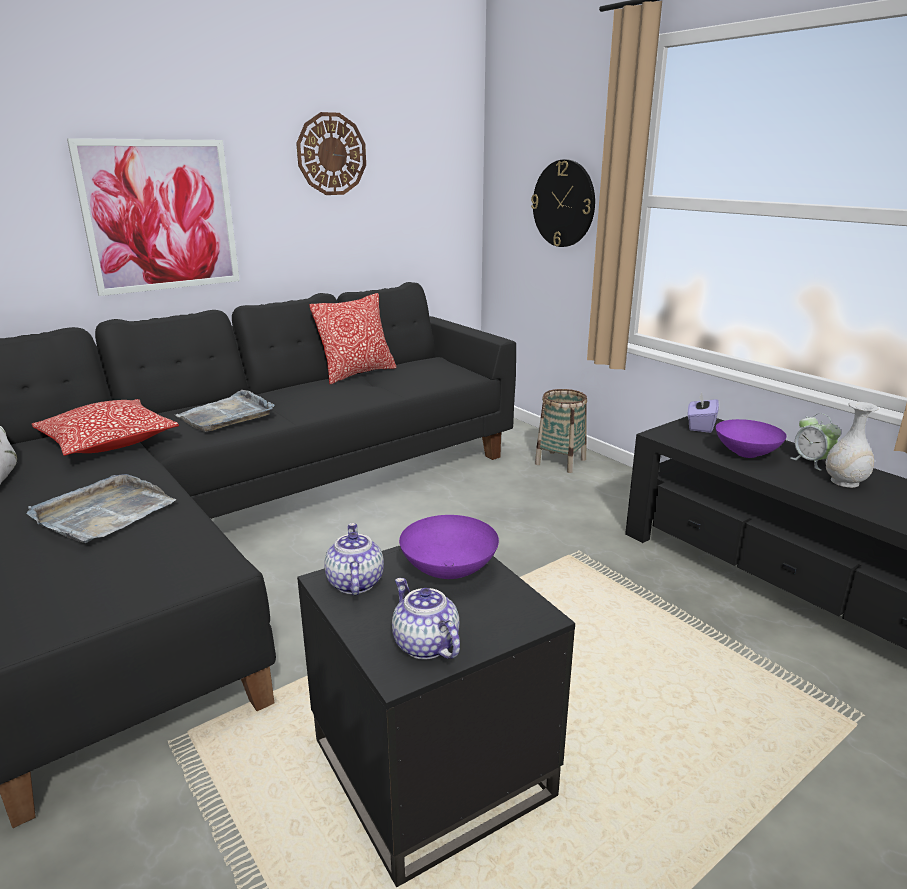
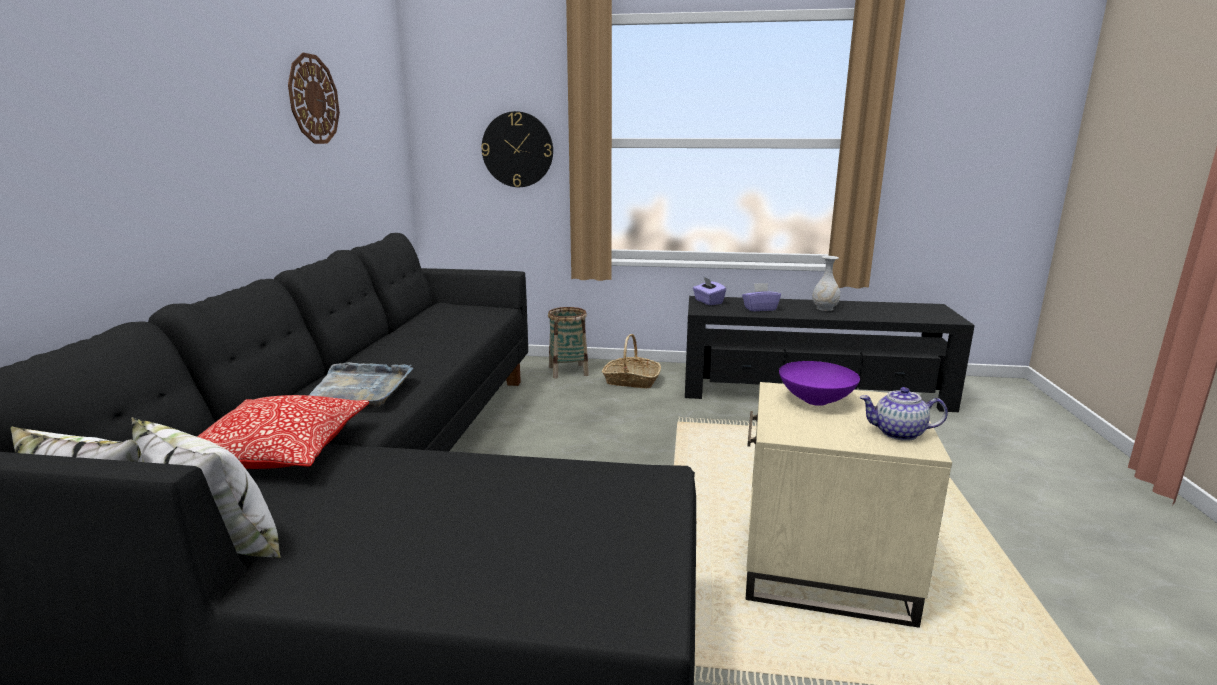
camera: 45 degrees left, 5 degrees down
(103, 513) = (463, 493): grey tray -> none
(160, 216) = (178, 166): picture -> none
(354, 582) = (793, 428): teapot -> none
(357, 373) = (398, 329): pillow -> none
(429, 768) = (824, 567): black side table -> beige side table
(602, 494) = (631, 381): none -> basket
(745, 453) = (760, 309): purple bowl -> purple tissue box
(811, 462) = (793, 304): alarm clock -> none

